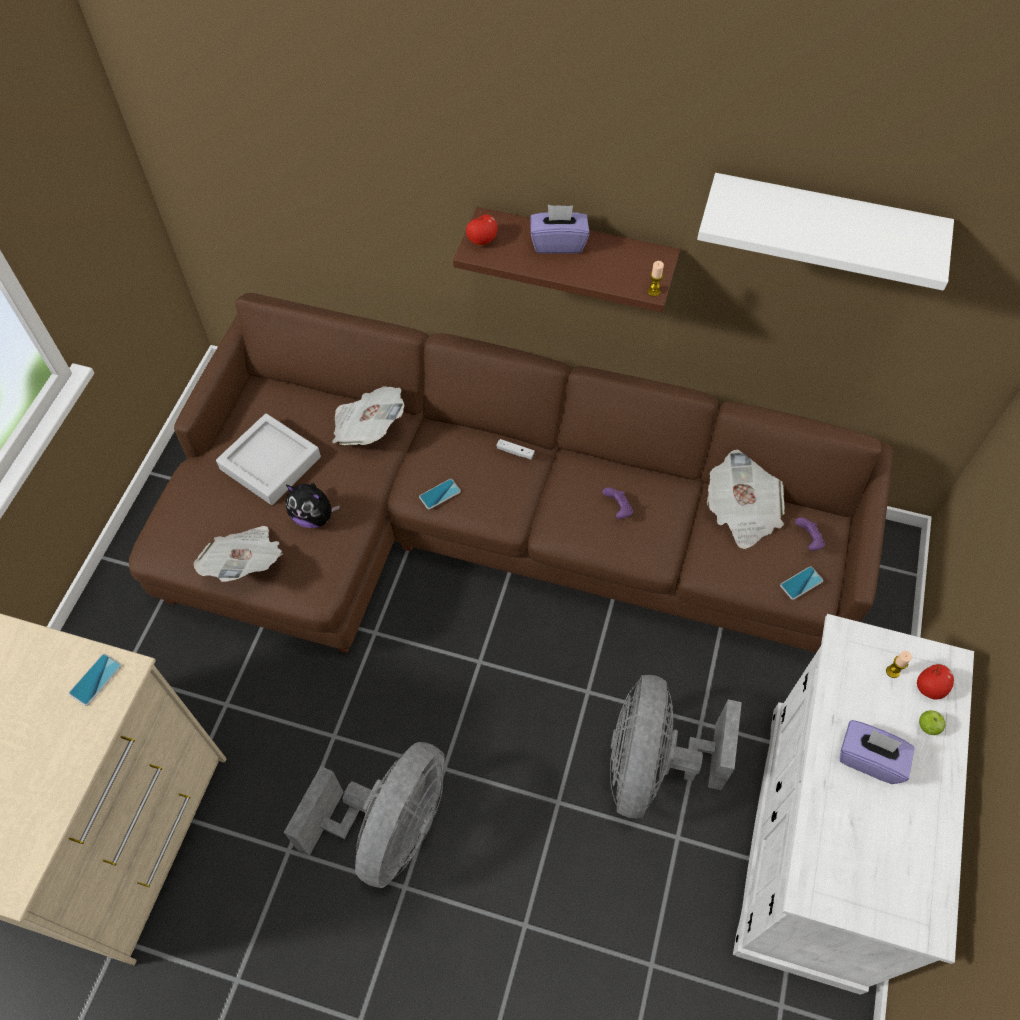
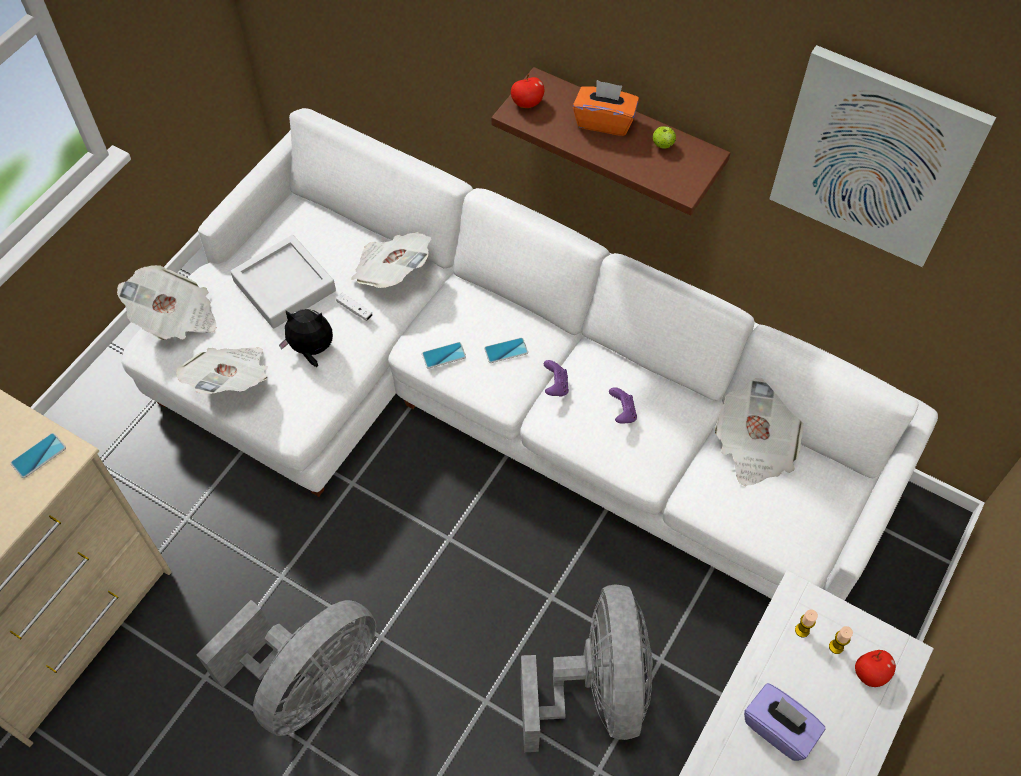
camera: 15 degrees right, 0 degrees up
(173, 516) = (175, 318): none -> newspaper
(314, 517) = (311, 349): plush toy -> plush toy turned 150 degrees clockwise
(483, 527) = (495, 401): brown sofa -> white sofa
(515, 452) = (534, 329): white game controller -> white game controller (354, 310)
(558, 243) = (604, 121): purple tissue box -> orange tissue box
(652, 765) = (595, 690): grey fan -> grey fan turned 150 degrees clockwise
(653, 291) = (686, 192): candle -> candle (802, 630)
(801, 583) = (794, 536): phone -> phone (506, 351)
(808, 540) = (817, 493): purple game controller -> purple game controller (555, 386)
(822, 225) = (874, 157): white shelf -> picture
(927, 726) = (854, 713): apple -> apple (663, 145)

